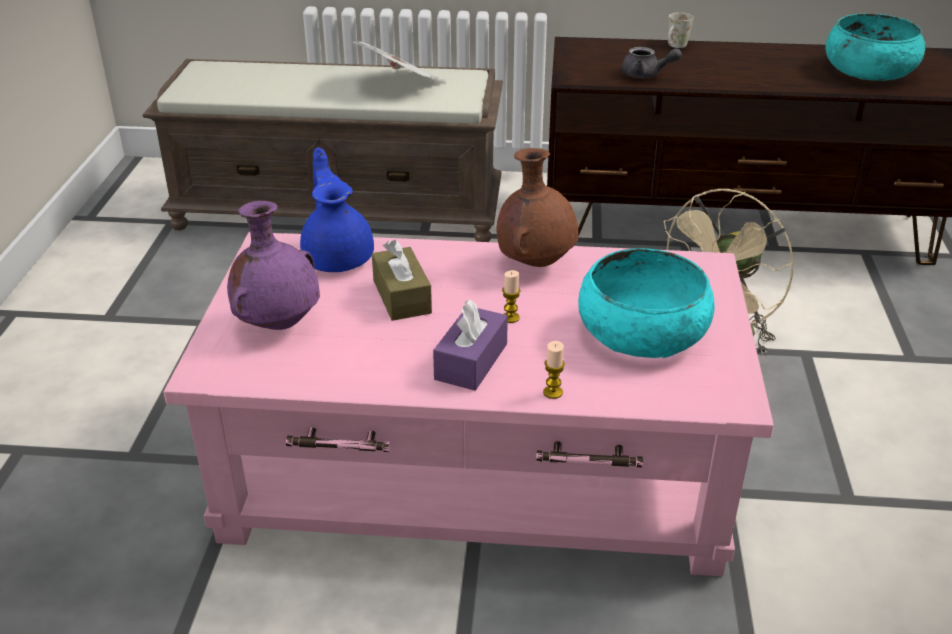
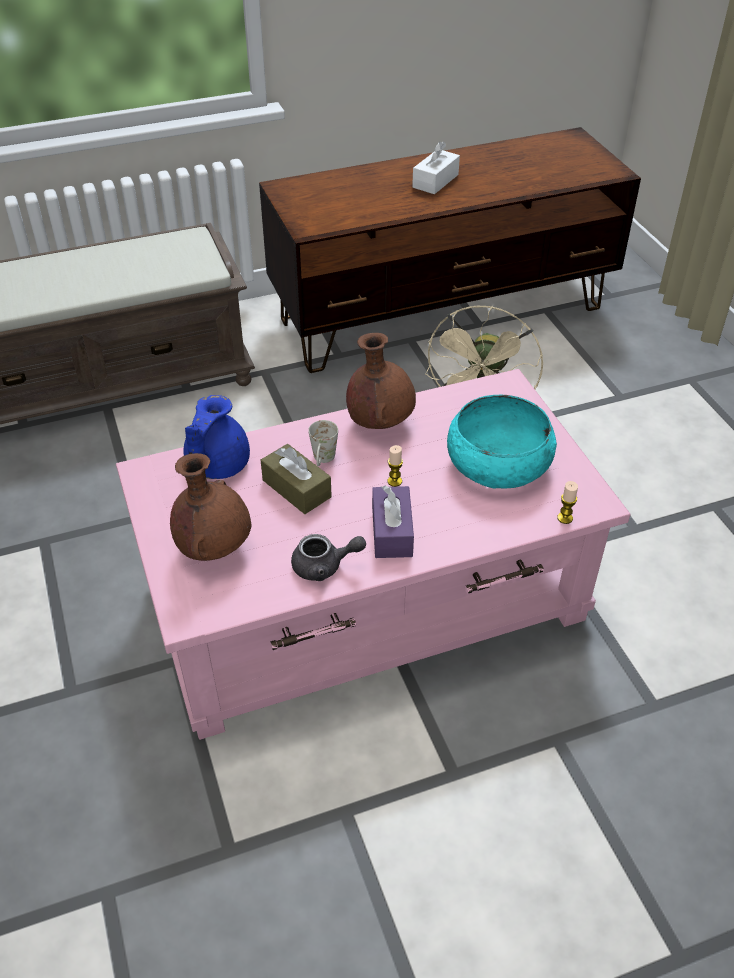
camera: 25 degrees left, 10 degrees up
(279, 324) = (214, 548): purple vase -> brown vase
(338, 257) = (216, 465): blue teapot -> blue teapot turned 120 degrees counterclockwise
(401, 85) = (139, 262): newspaper -> none
(553, 392) = (469, 538): candle -> candle (565, 518)
(646, 75) = (364, 210): grey teapot -> grey teapot (324, 566)
(675, 46) = (368, 172): white mug -> white mug (323, 461)
(744, 65) = (435, 181): none -> white tissue box
(869, 70) = (531, 165): turquoise bowl -> none

